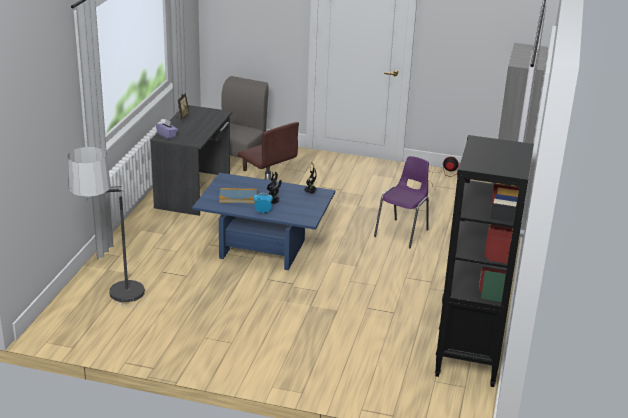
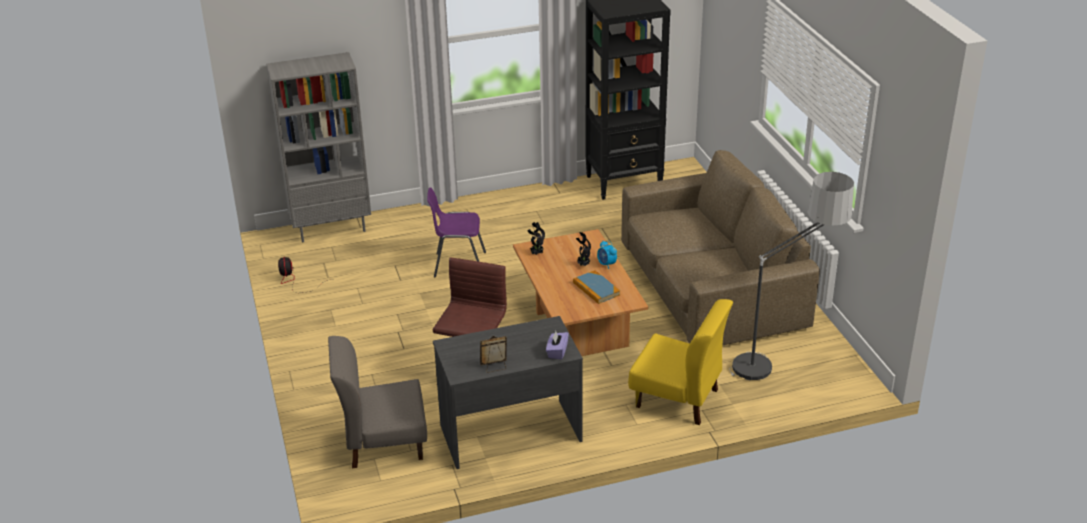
camera: 120 degrees left, 5 degrees up
(142, 252) = (677, 398): none -> yellow chair
(246, 325) = (710, 286): none -> brown sofa
(264, 248) = (578, 329): blue coffee table -> brown coffee table

